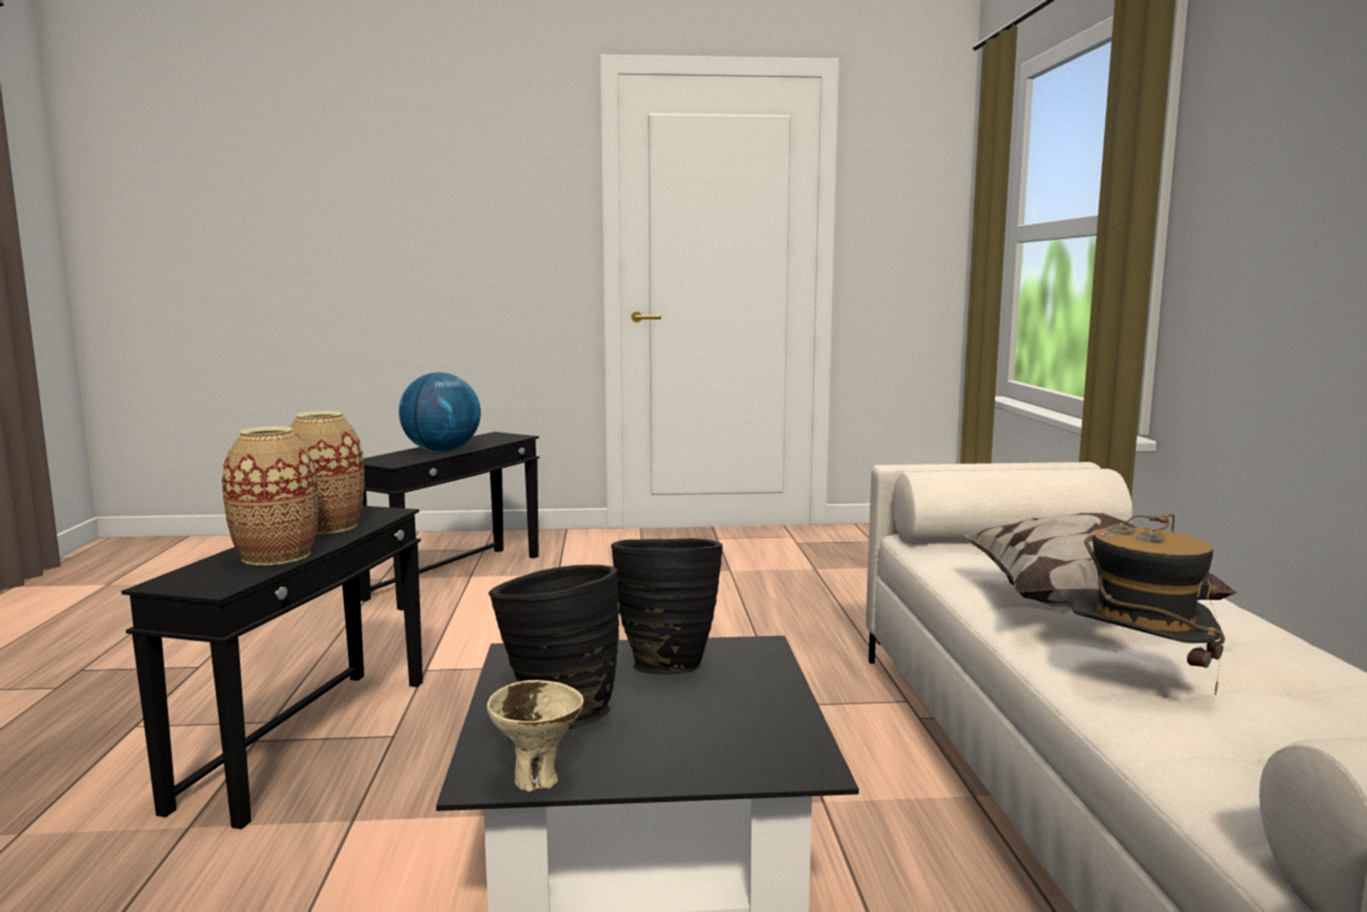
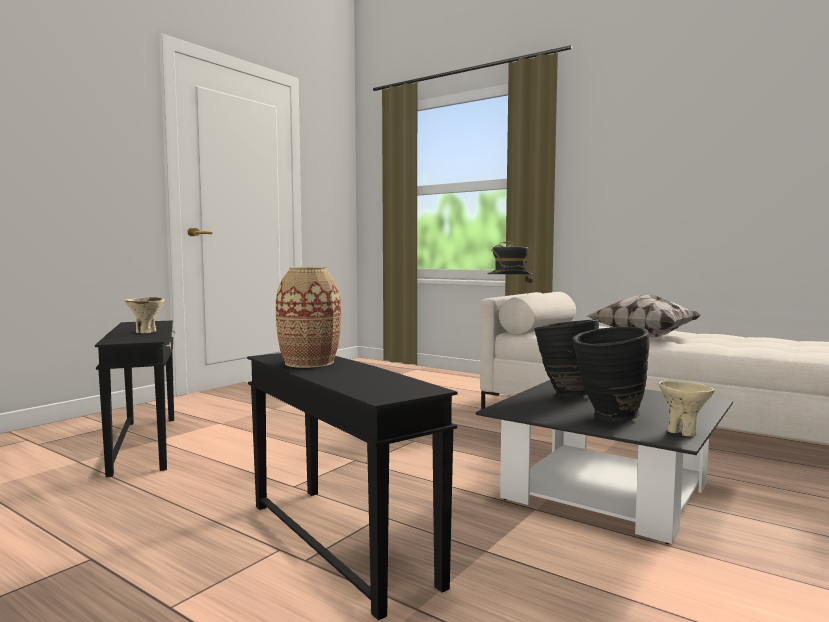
camera: 50 degrees left, 5 degrees down
(276, 556) = (366, 375): vase -> none
(442, 451) = (146, 332): globe -> beige bowl
(1138, 683) = (729, 345): hat -> hat (509, 296)

